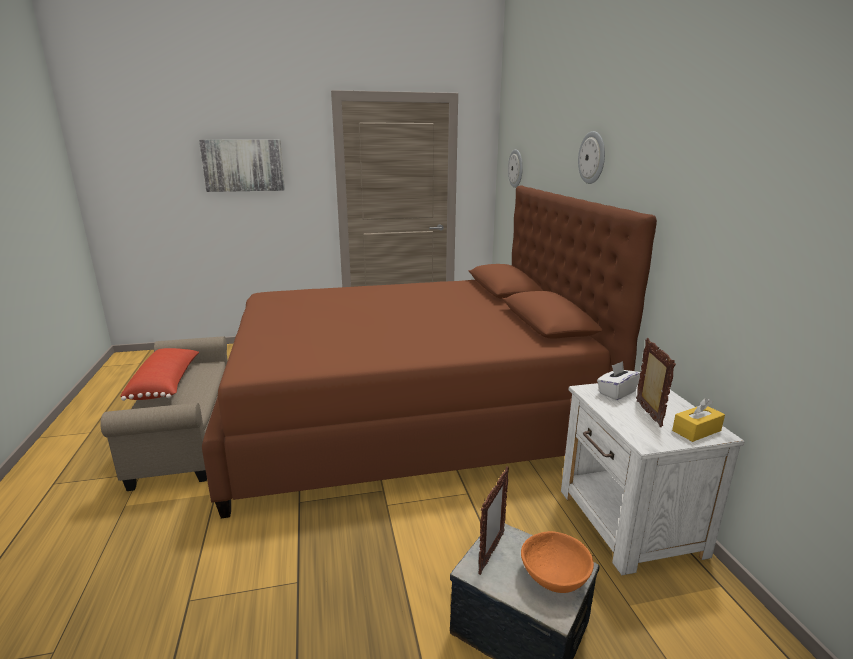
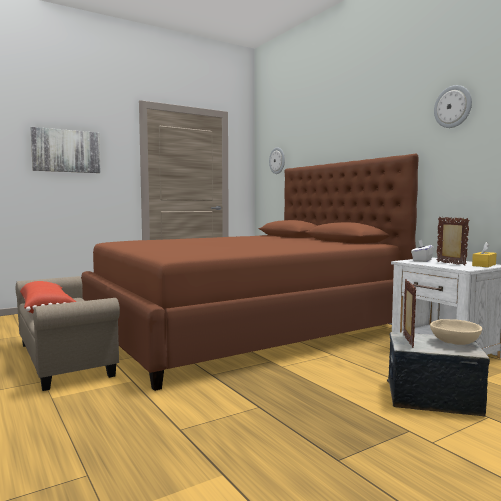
camera: 20 degrees left, 15 degrees down
(553, 576) = (454, 343): orange bowl -> beige bowl
(592, 157) = (354, 135): wall clock -> wall clock (453, 107)

